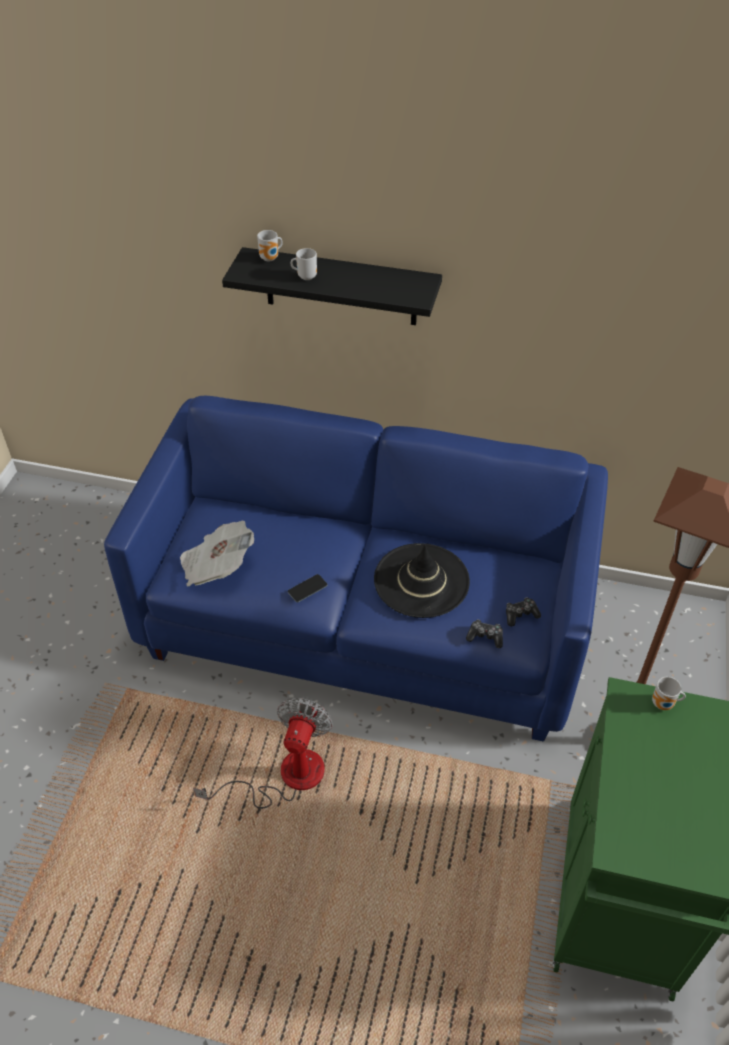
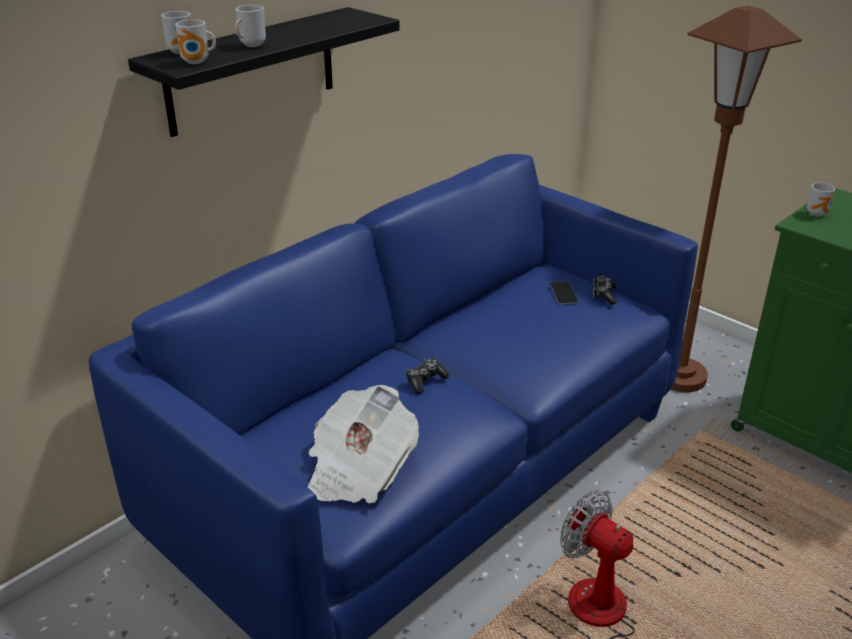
camera: 60 degrees left, 15 degrees down
(254, 273) = (197, 62): none -> mug
(307, 588) = (467, 404): phone -> phone (563, 293)
(421, 580) = (517, 330): black hat -> none
(485, 637) = (617, 321): game controller -> game controller (425, 381)

